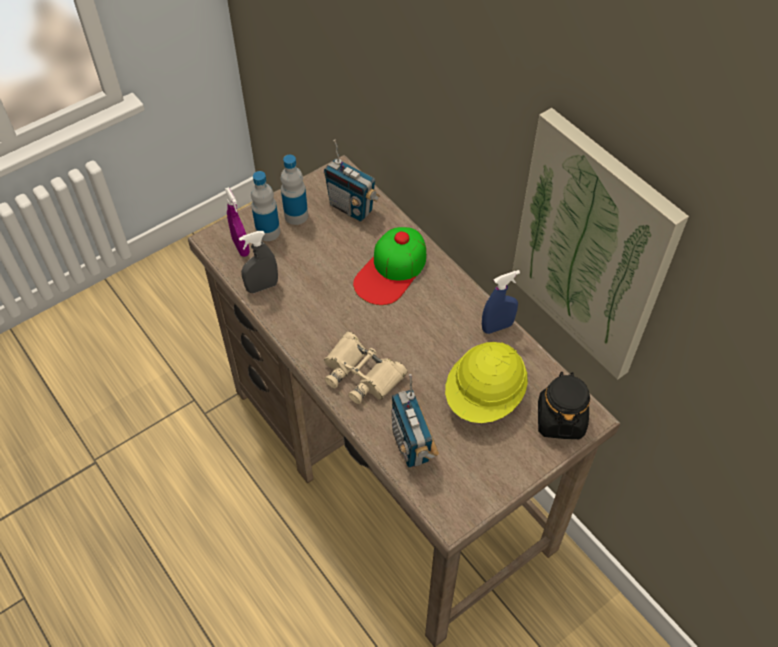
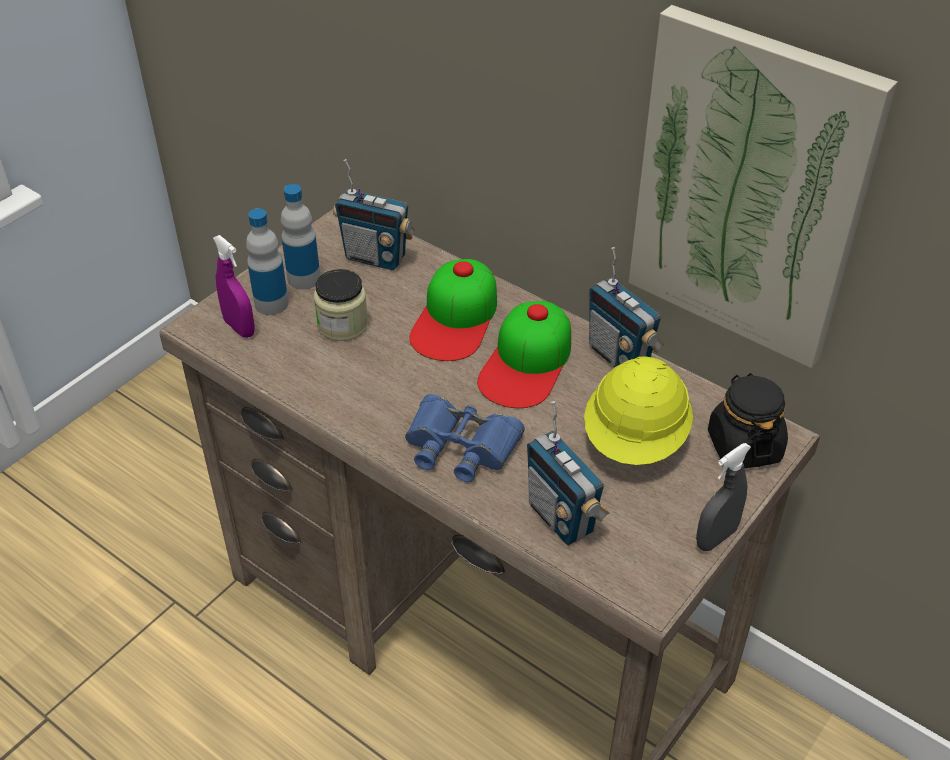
camera: 15 degrees left, 10 degrees down
(262, 287) = (285, 369): grey spray bottle -> grey spray bottle (716, 538)
(311, 259) = (342, 325): none -> jar
(361, 374) = (461, 445): beige binoculars -> blue binoculars
(429, 317) = (527, 362): none -> cap
(497, 327) = (619, 356): blue spray bottle -> radio

